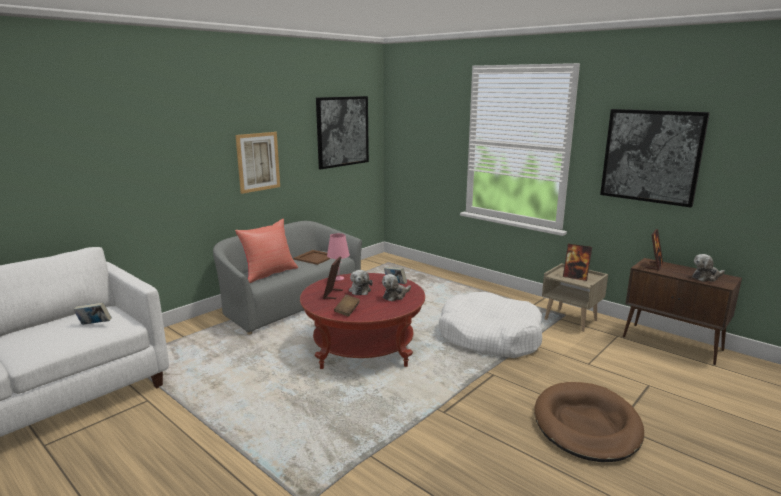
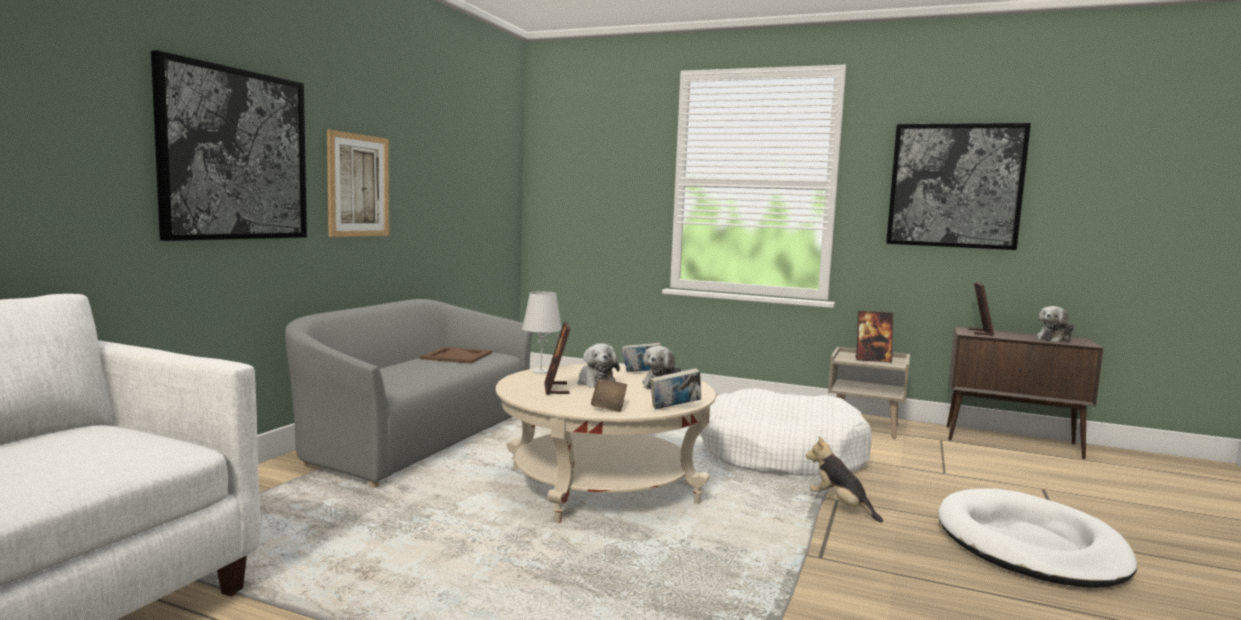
camera: 20 degrees left, 10 degrees down
(94, 325) = (98, 449): book -> book (675, 408)
(269, 273) = (394, 376): red pillow -> none
(339, 278) = (541, 371): pink table lamp -> white table lamp
(342, 131) = (474, 161): picture -> picture (235, 155)
(363, 347) = (602, 485): red coffee table -> beige coffee table
(490, 380) = (840, 506): none -> plush toy
(586, 425) = (1030, 545): brown dog bed -> white dog bed

